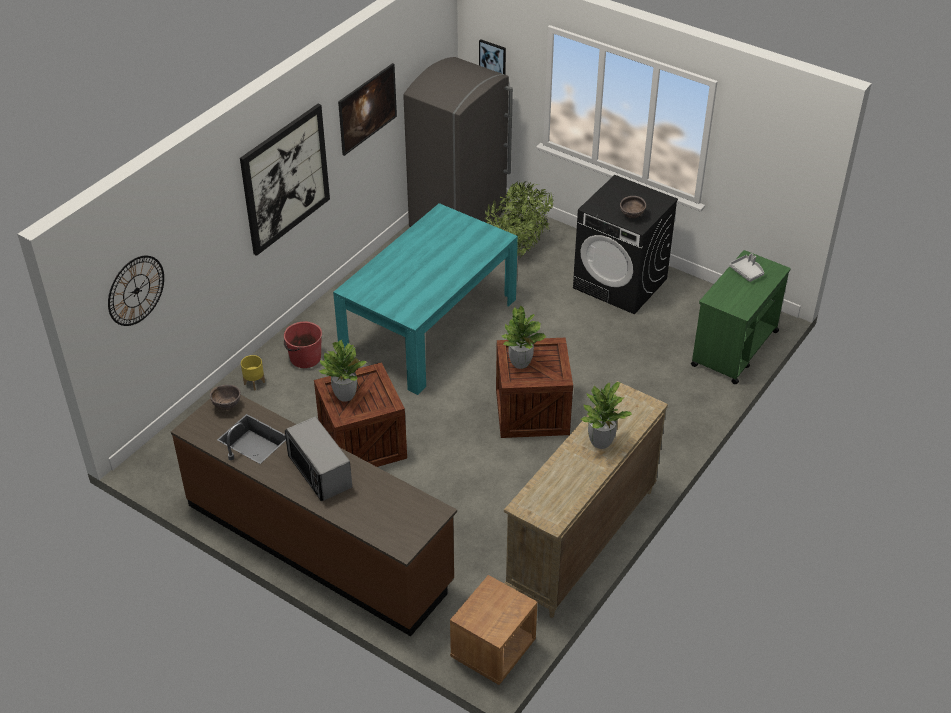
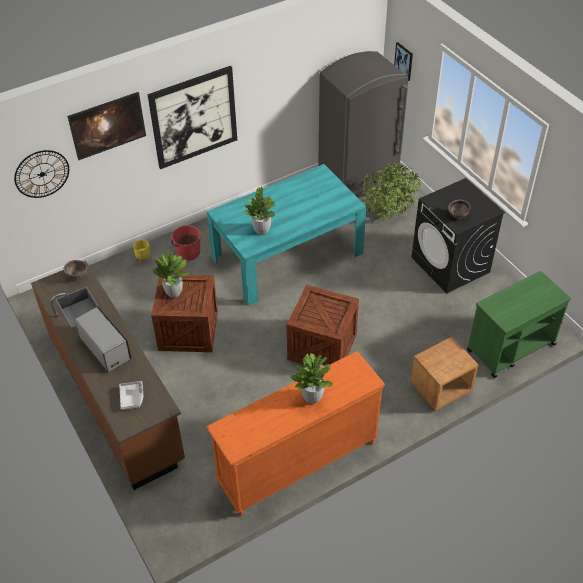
camera: 25 degrees right, 5 degrees up
(319, 472) = (105, 348): microwave -> microwave turned 150 degrees clockwise
(368, 122) = (282, 88): picture -> picture (110, 136)
(493, 650) = (183, 524): brown nightstand -> brown nightstand (440, 388)
(520, 363) = (313, 309): potted plant -> potted plant (262, 230)
(581, 541) = (297, 464): beige dresser -> orange dresser
(747, 272) = (531, 290): grey tray -> grey tray (132, 397)

